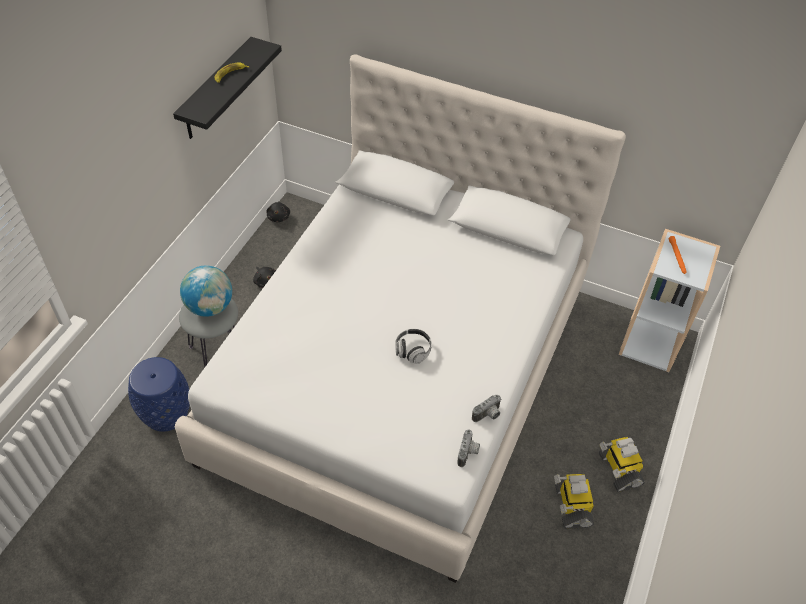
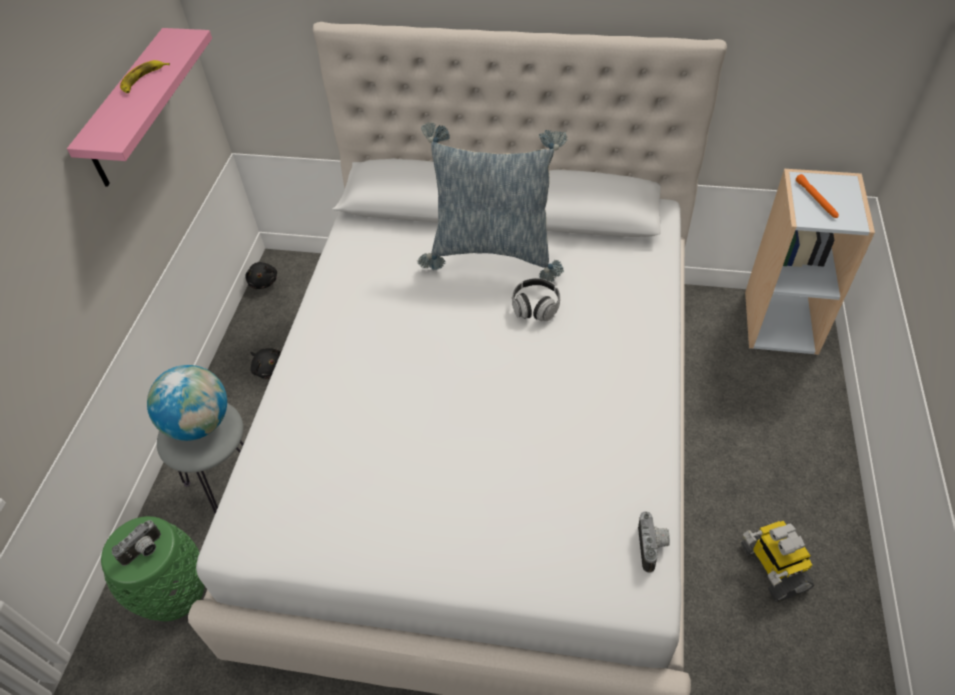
camera: 10 degrees left, 0 degrees up
(166, 413) = (173, 591): blue stool -> green stool
(216, 90) = (130, 110): black shelf -> pink shelf
(412, 350) = (515, 413): headphones -> headphones (535, 307)
(434, 244) = (493, 259): none -> pillow
(488, 415) = (657, 481): camera -> camera (144, 551)
(618, 470) = (811, 499): toy robot -> none

